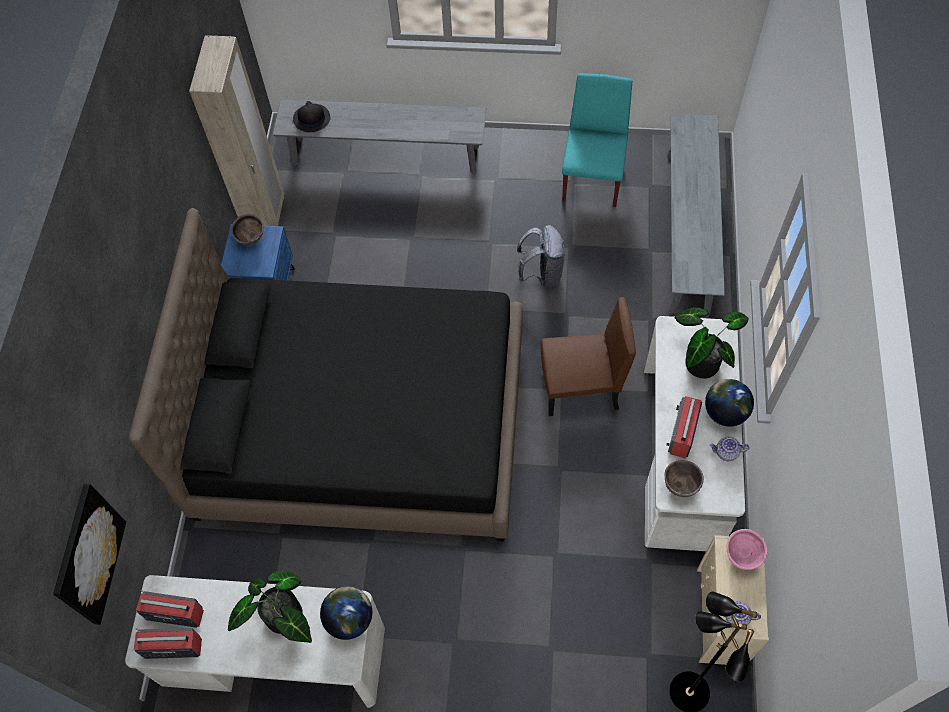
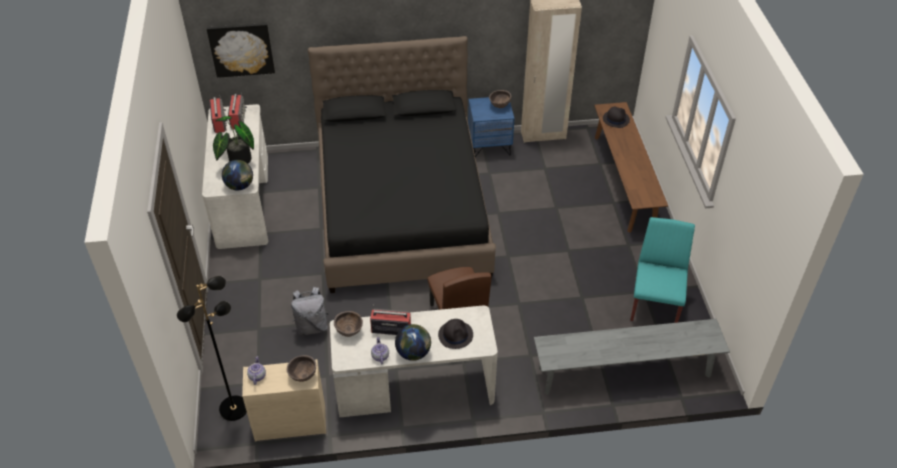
camera: 75 degrees right, 15 degrees down
(385, 155) = (624, 181): grey bench -> brown bench
(542, 274) = (550, 284): grey backpack -> grey backpack (312, 326)
(592, 177) = (655, 303): turquoise chair -> turquoise chair turned 75 degrees counterclockwise
(701, 360) = (455, 335): potted plant -> black hat
(742, 556) = (303, 376): pink bowl -> brown bowl

